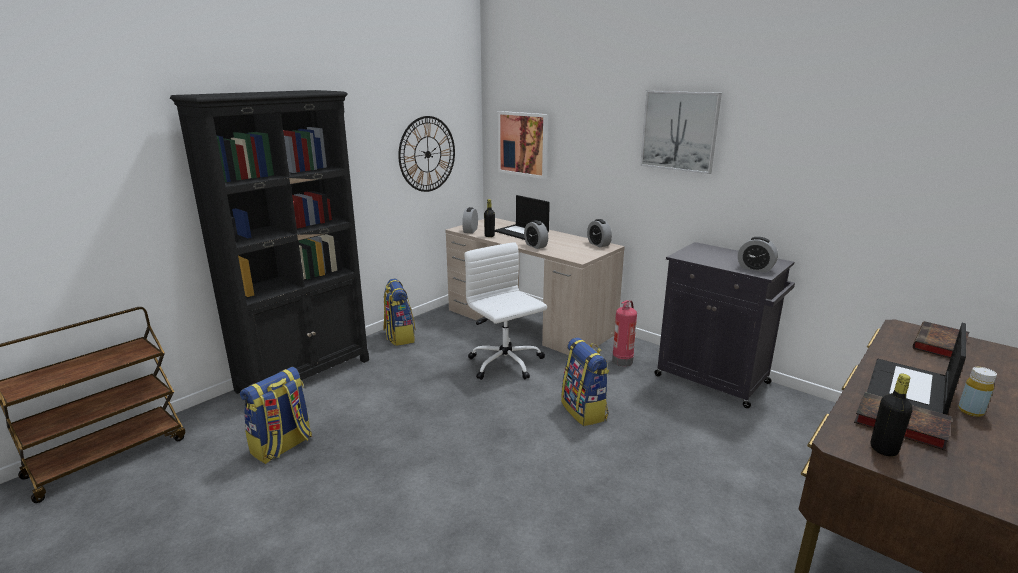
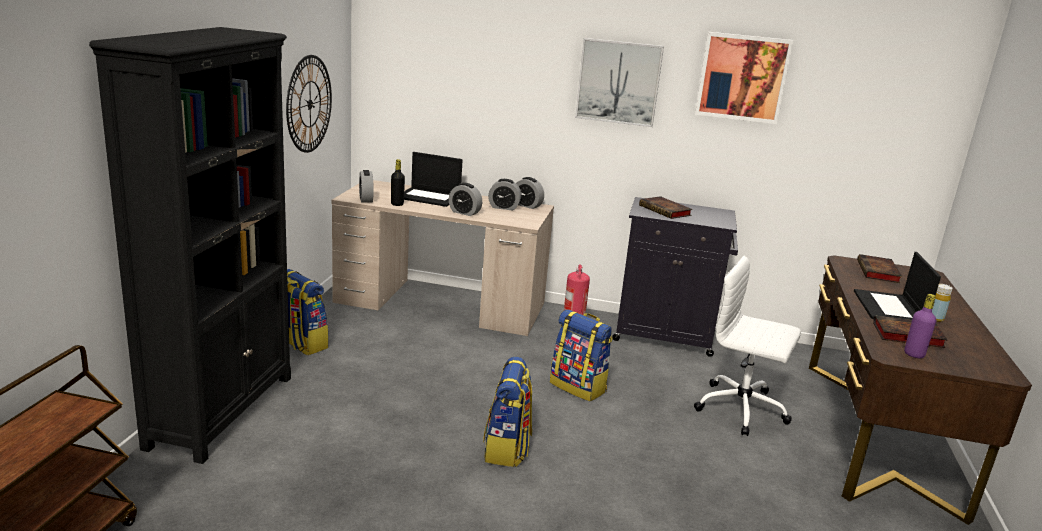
camera: 30 degrees left, 0 degrees up
(282, 447) = (285, 497): backpack -> backpack (507, 449)
(506, 364) = (459, 354): white office chair -> white office chair (742, 409)
(523, 144) = (416, 89): picture -> picture (742, 77)
(710, 256) = (666, 211): none -> book
(755, 268) = (714, 220): alarm clock -> alarm clock (504, 207)
(883, 449) = (914, 354): black bottle -> purple bottle

